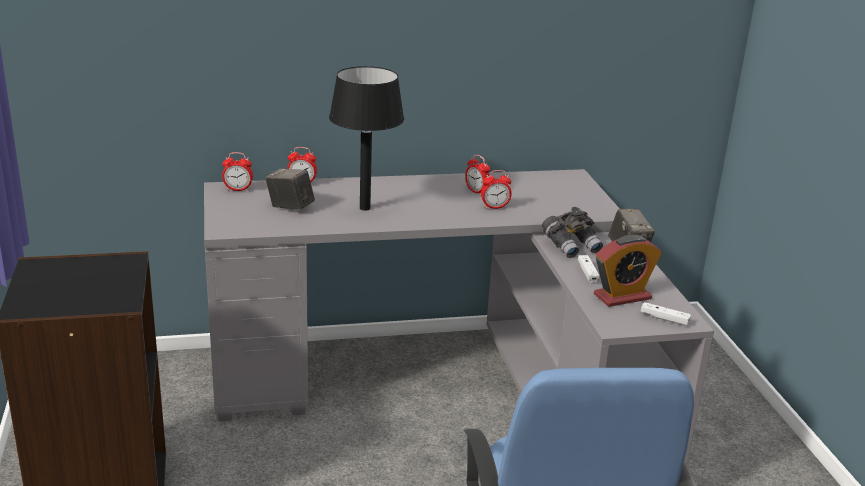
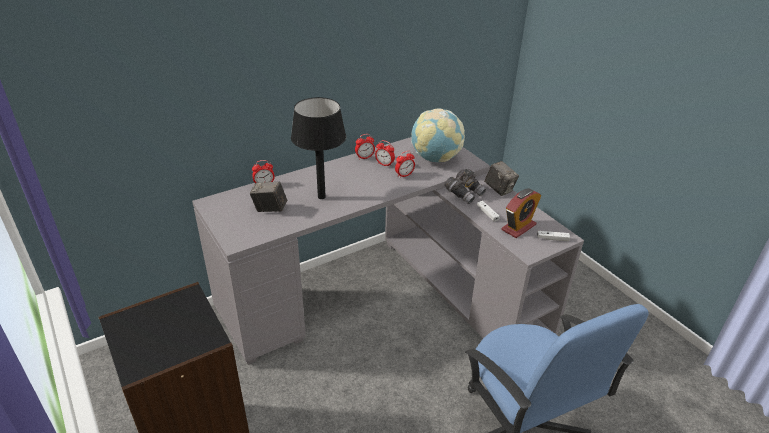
camera: 20 degrees left, 10 degrees up
(238, 189) = (222, 201): alarm clock -> alarm clock (364, 157)
(554, 198) = (435, 158): none -> globe

